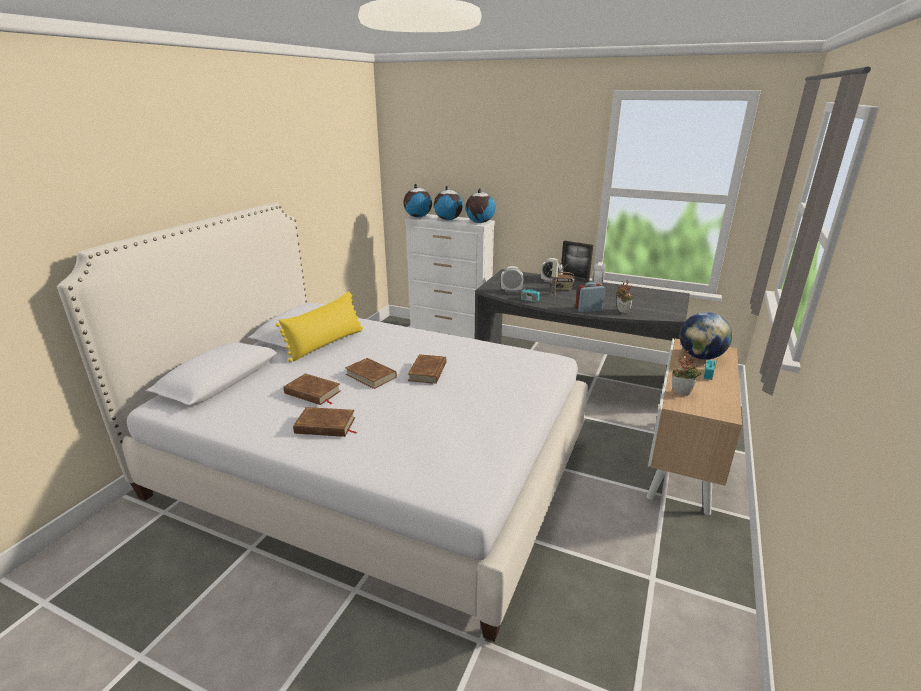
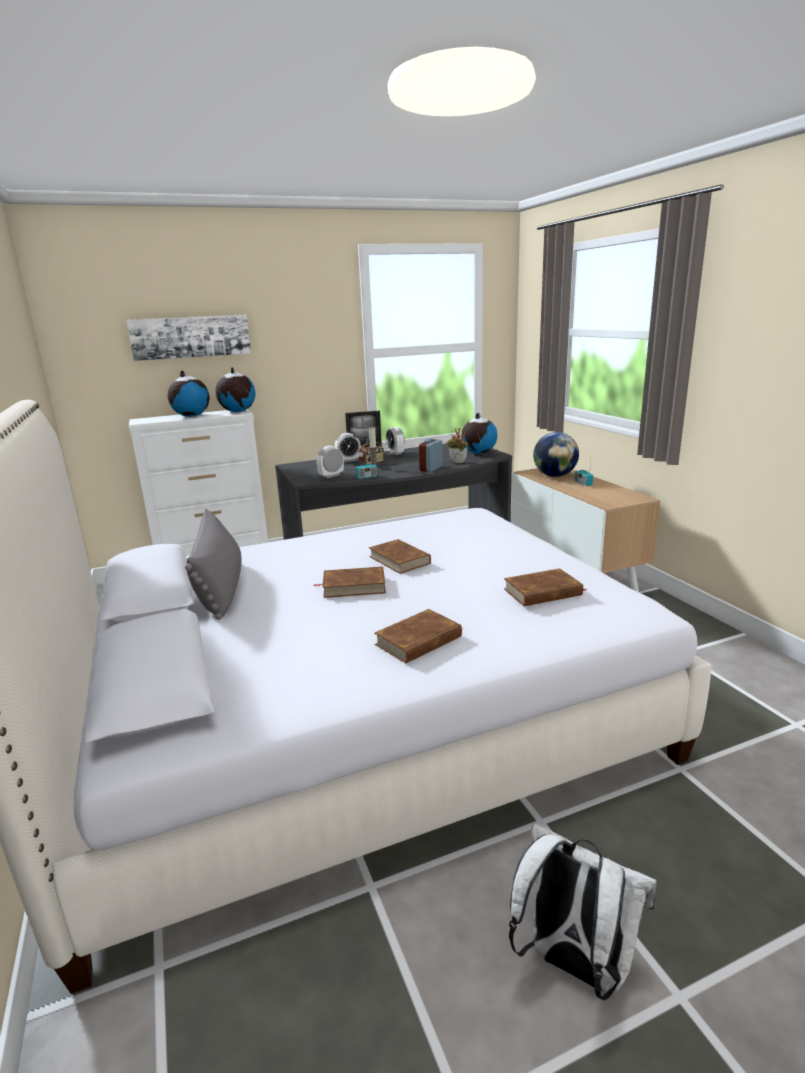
camera: 45 degrees left, 5 degrees down
(252, 659) = (573, 963): none -> white backpack
(312, 392) = (329, 627): brown book -> brown book (543, 592)
(326, 344) = (220, 587): yellow pillow -> grey pillow
(418, 217) = (143, 421): globe -> globe (478, 453)
(466, 160) = (190, 337): none -> picture
(682, 392) = (595, 497): potted plant -> none

